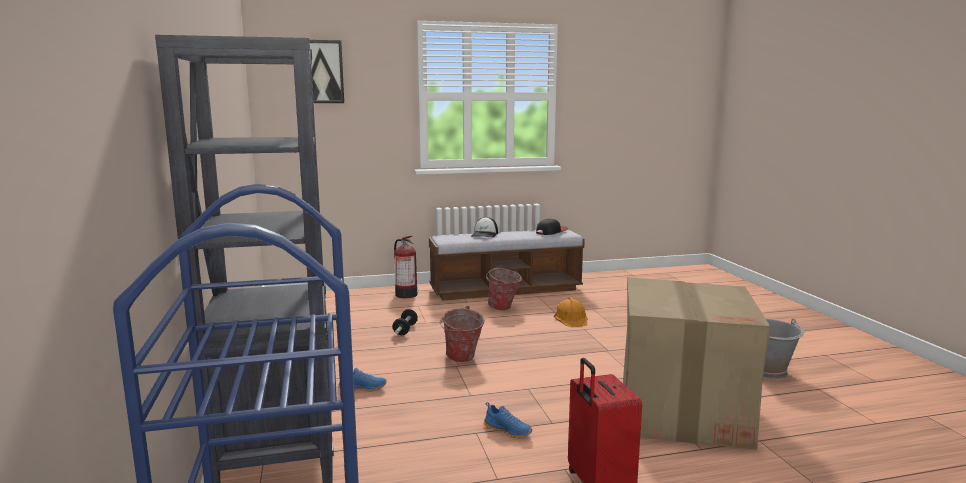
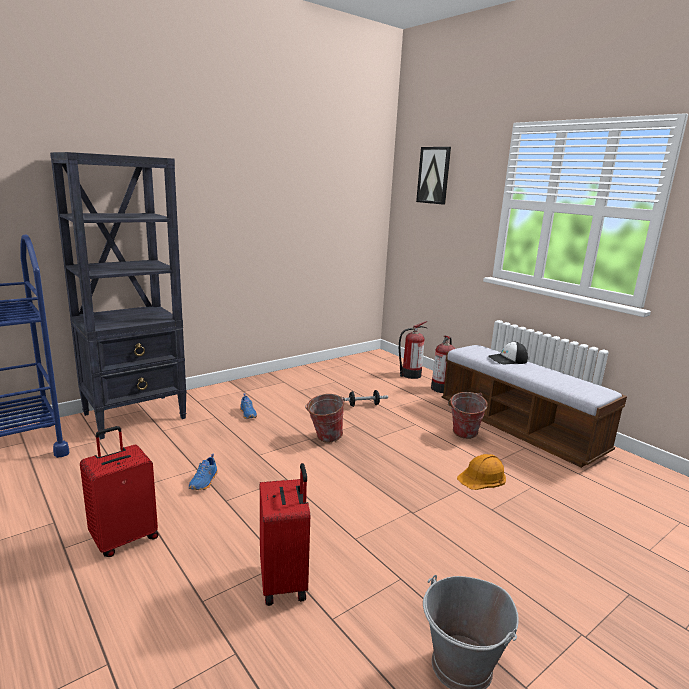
camera: 65 degrees right, 5 degrees up
(359, 298) = (410, 375): none -> fire extinguisher
(551, 231) = (578, 385): cap -> none
(682, 411) = (285, 581): cardboard box -> red suitcase

